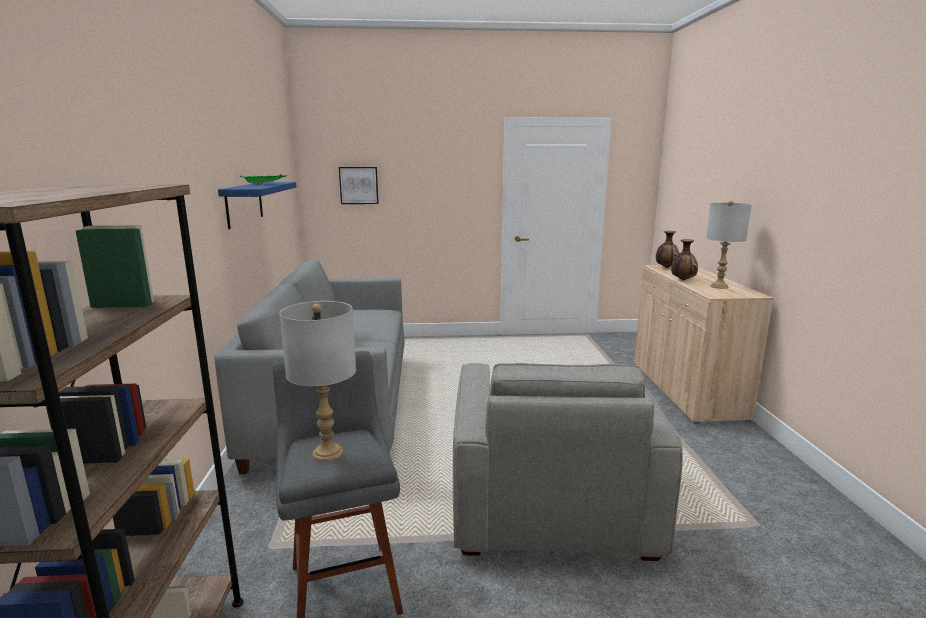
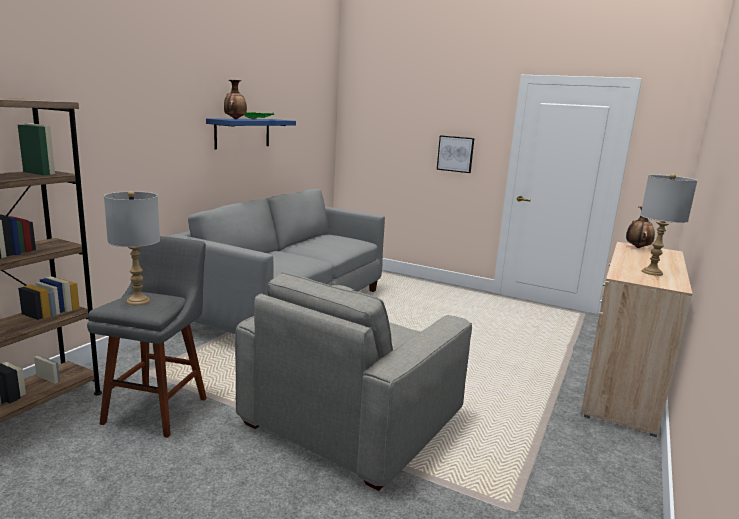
camera: 30 degrees right, 0 degrees up
(359, 185) = (382, 131): picture -> picture (455, 154)
(682, 280) = (623, 260): vase -> vase (235, 119)

